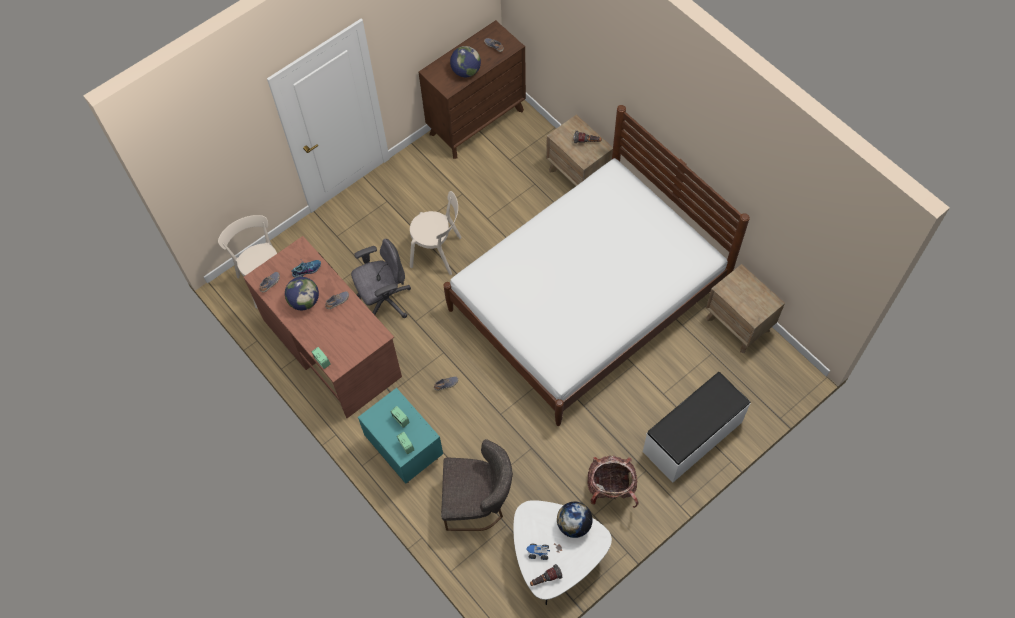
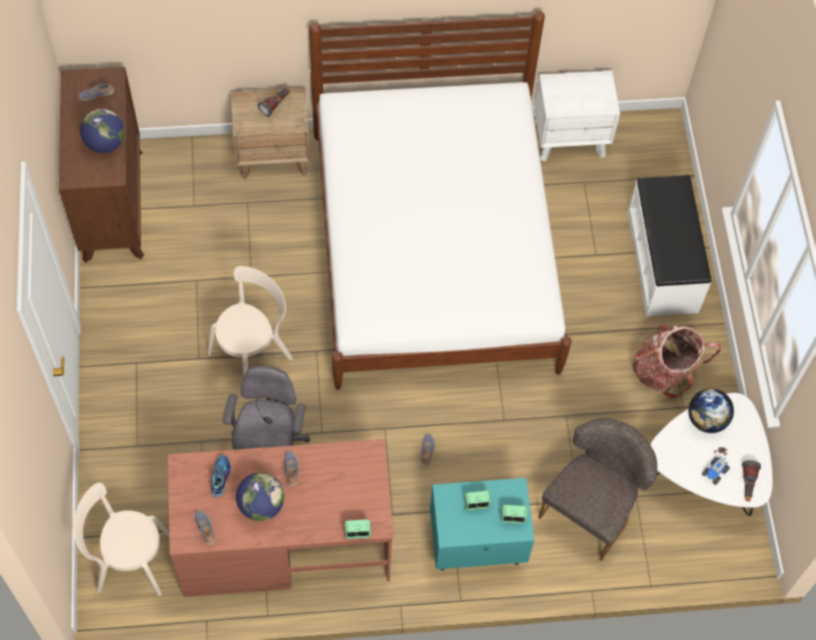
camera: 60 degrees left, 0 degrees up
(738, 324) = (570, 138): brown nightstand -> white nightstand

